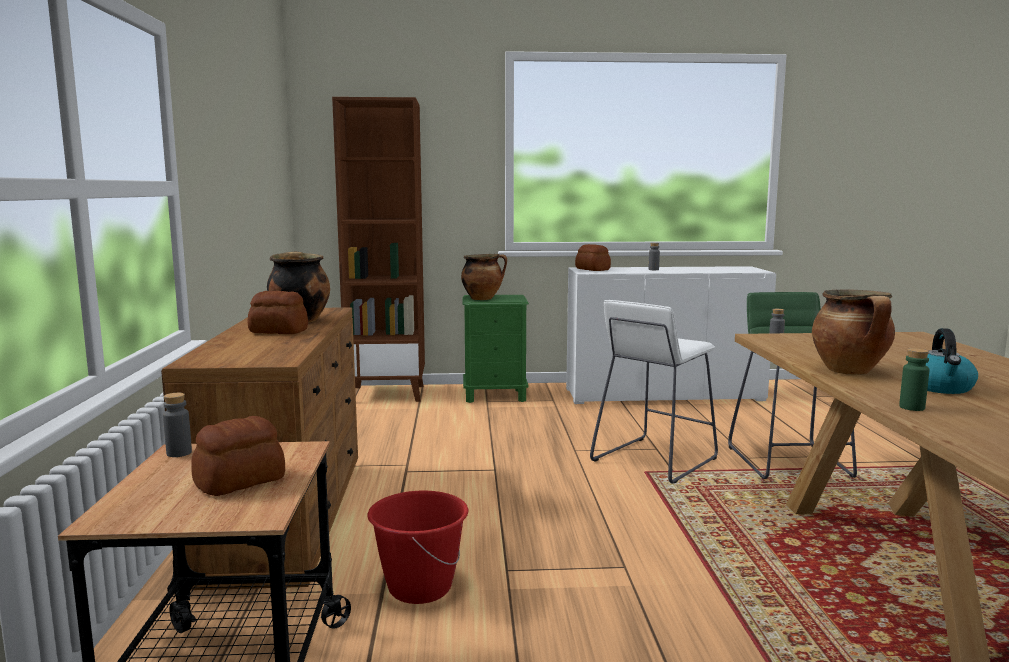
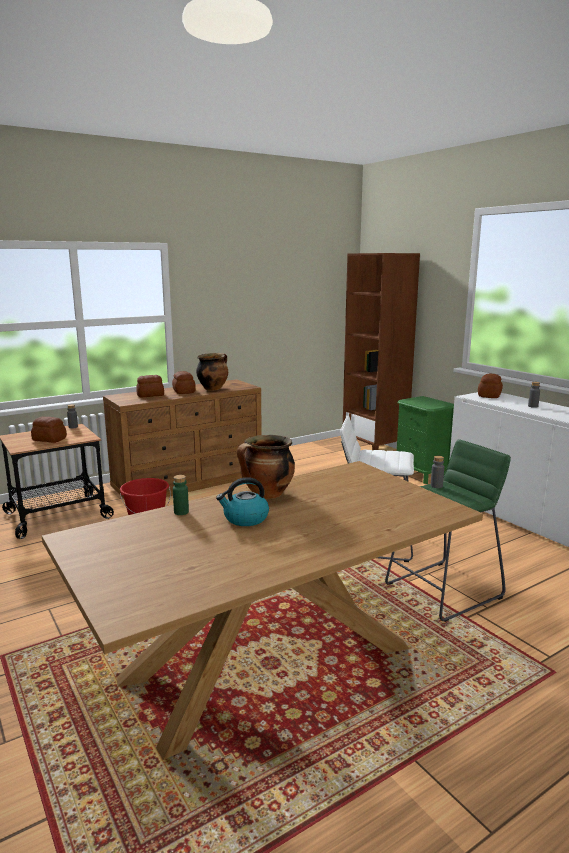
camera: 60 degrees right, 5 degrees up
(256, 346) = (151, 395): none -> bread
(483, 299) = (416, 401): cooking pot -> none

